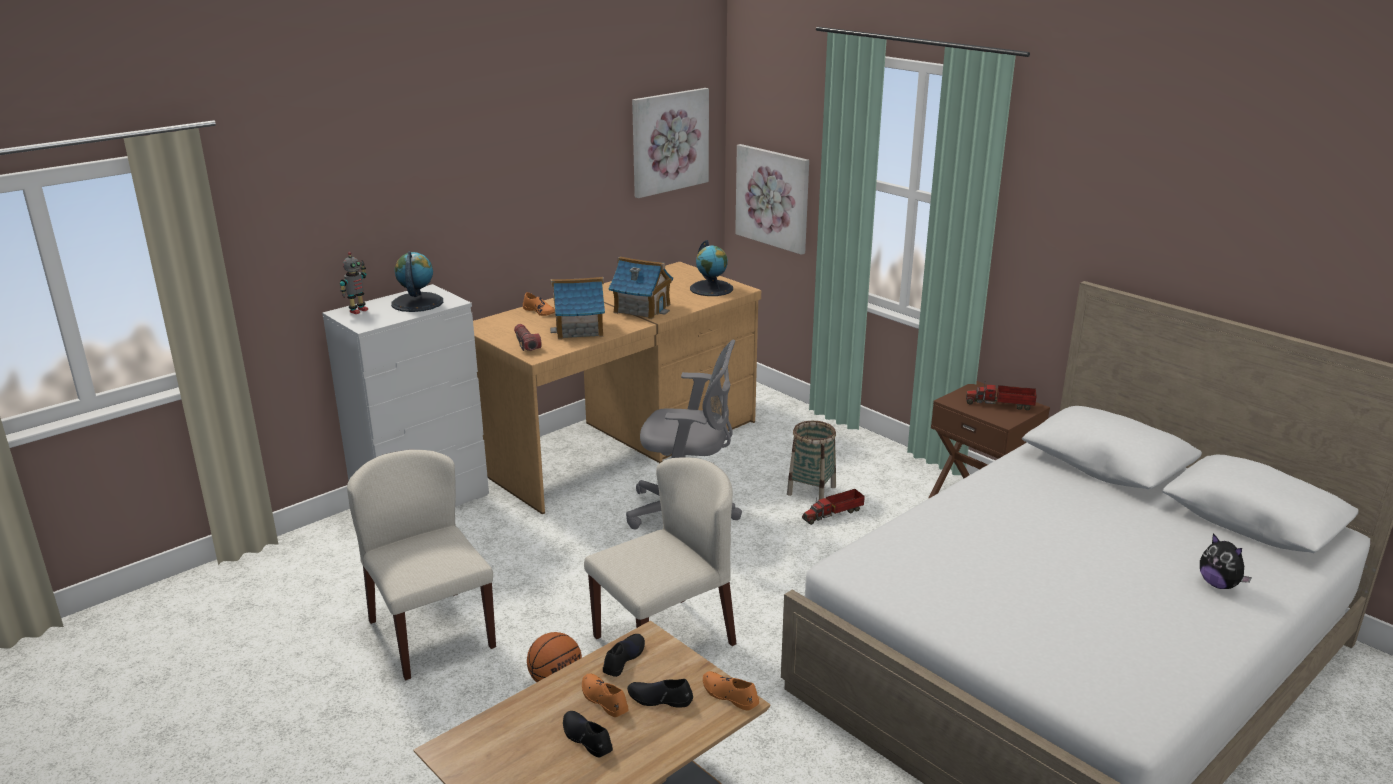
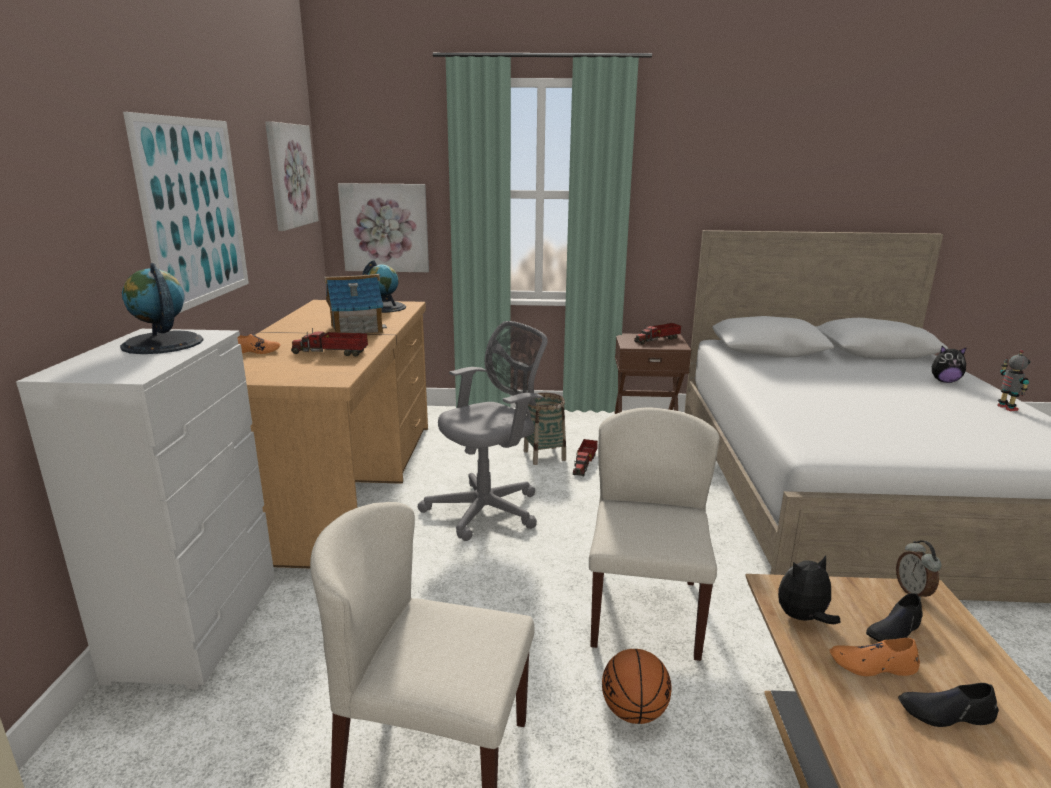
camera: 45 degrees left, 5 degrees down
(358, 310) = (82, 366): toy robot -> toy robot (1006, 408)
(513, 193) = (195, 212): none -> picture
(526, 344) = (301, 375): flashlight -> none
(580, 329) = (332, 353): toy house -> toy truck
(623, 659) = (802, 618): black shoe -> plush toy
(729, 695) = (913, 592): orange shoe -> alarm clock

